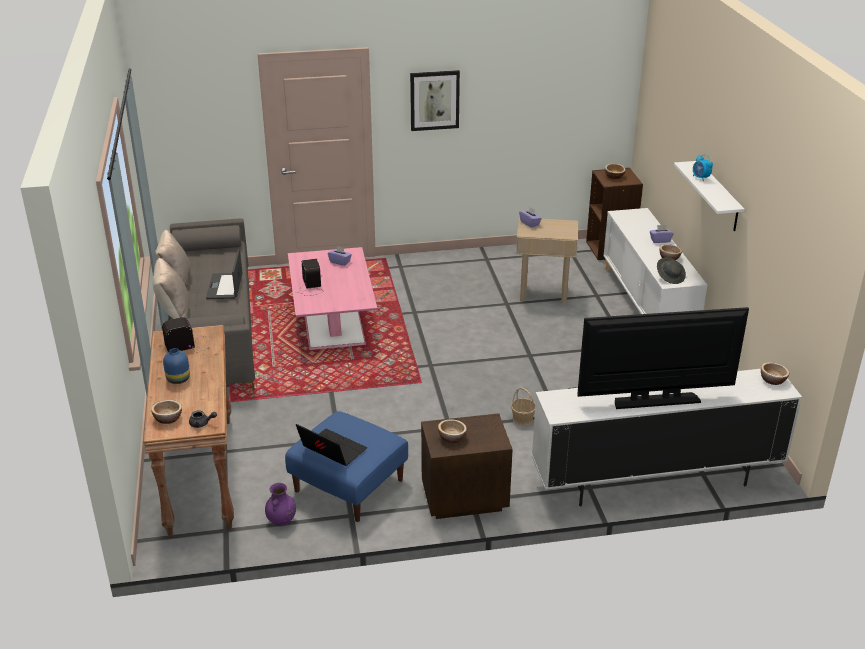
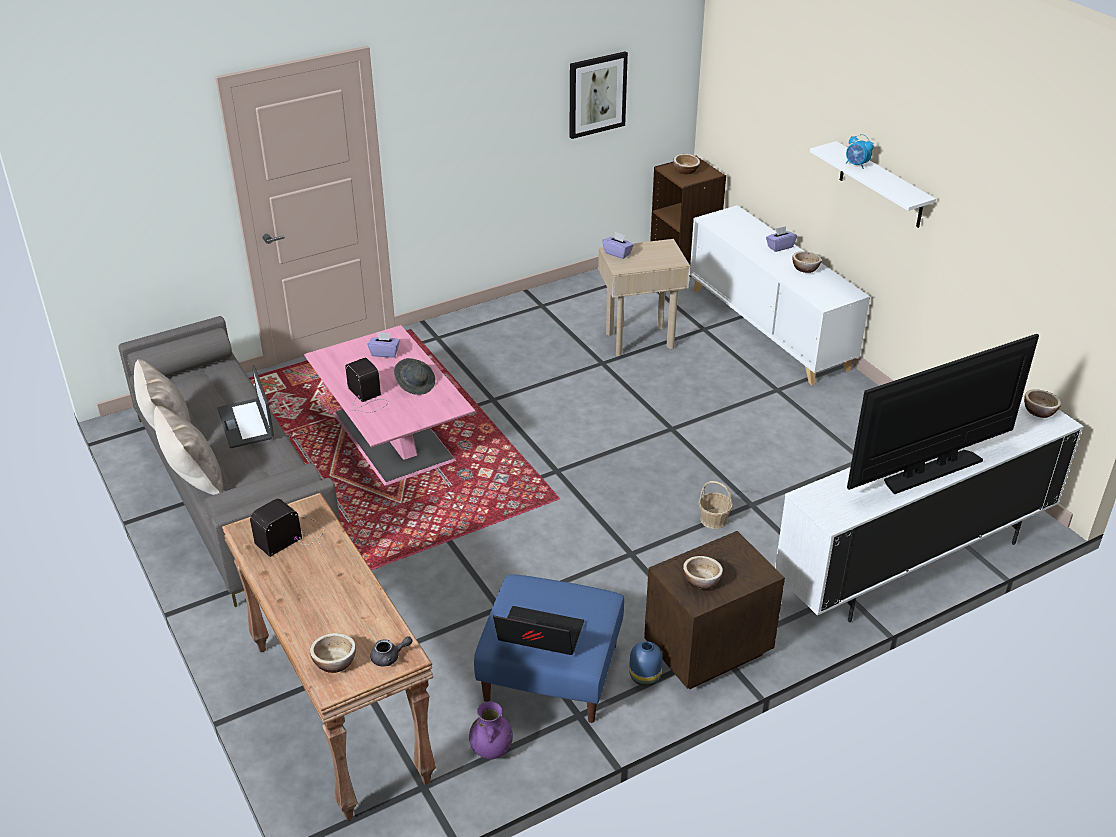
camera: 20 degrees left, 5 degrees up
(178, 379) = (310, 595): blue vase -> blue vase (645, 677)
(434, 100) = (458, 106): picture -> picture (597, 94)
(670, 277) = (823, 295): grey hat -> grey hat (415, 384)

